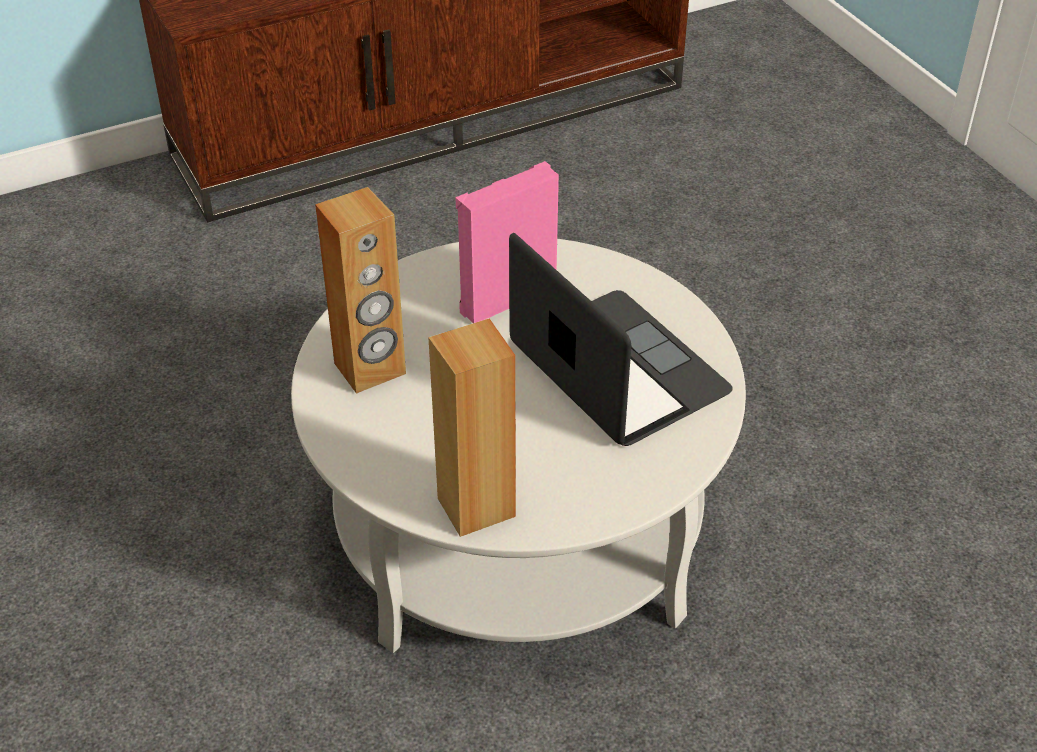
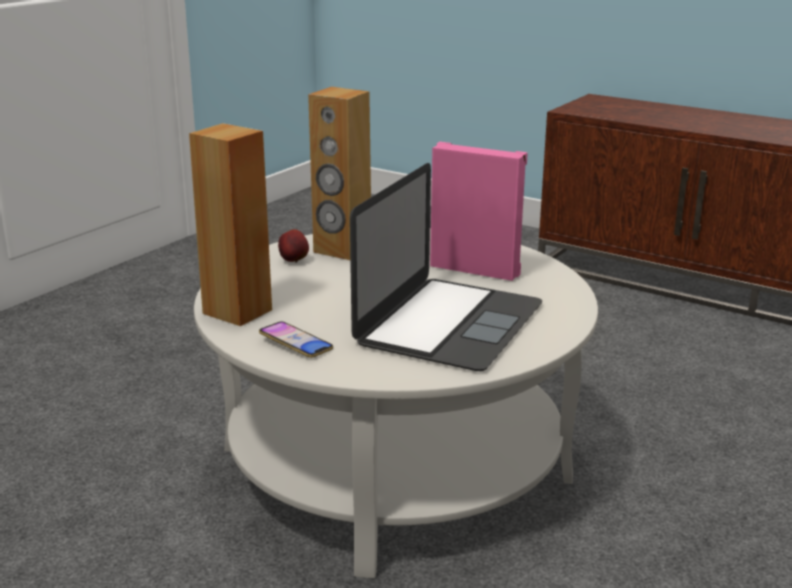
camera: 60 degrees right, 20 degrees down
(369, 417) = (294, 261): none -> apple
(589, 489) = (296, 344): none -> phone

